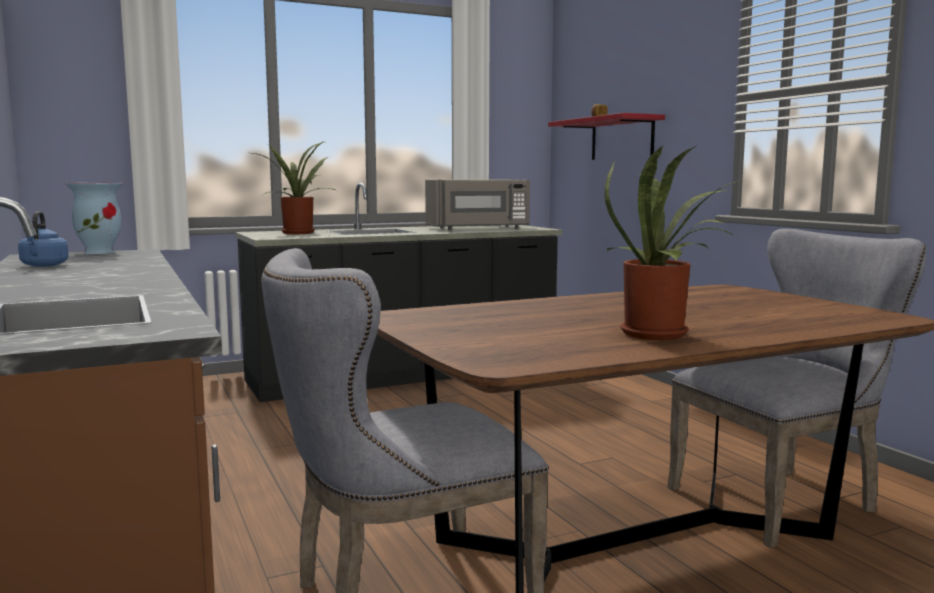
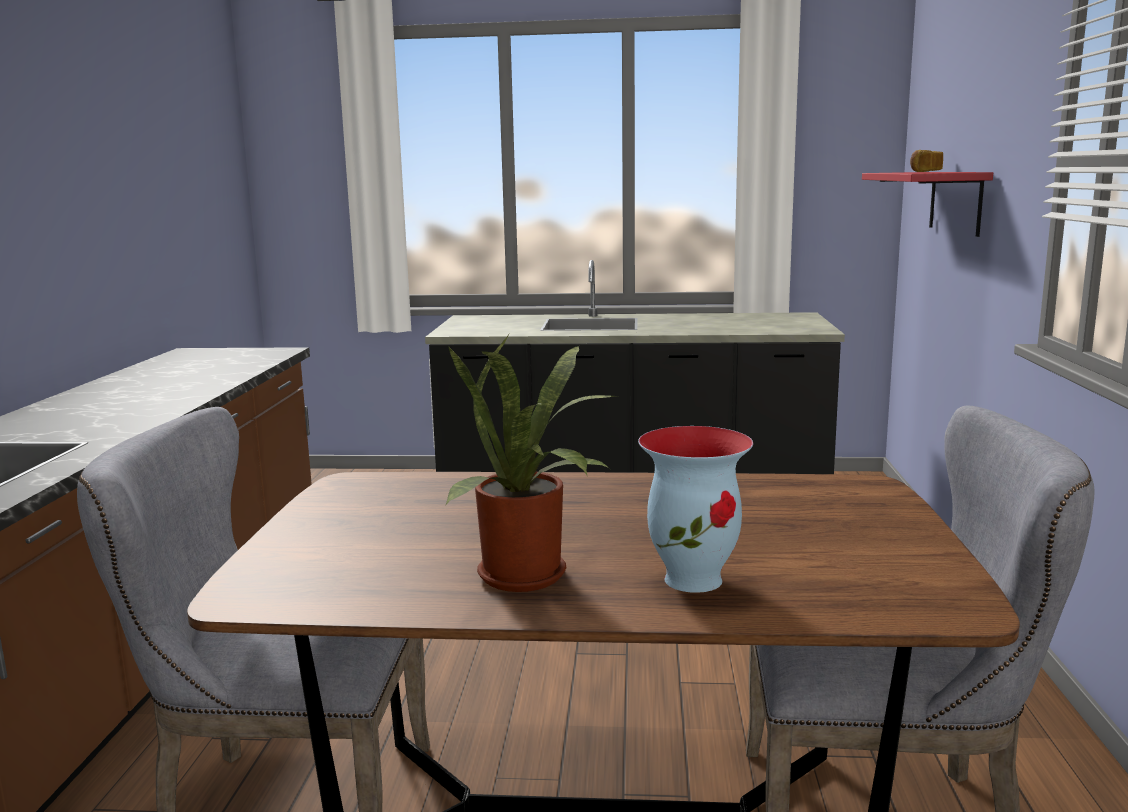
camera: 30 degrees right, 5 degrees up
(44, 265) = (149, 374): blue kettle -> none
(100, 252) = (246, 351): vase -> vase (694, 579)
(298, 233) = (505, 322): potted plant -> none
(478, 228) = (735, 325): grey microwave -> none

